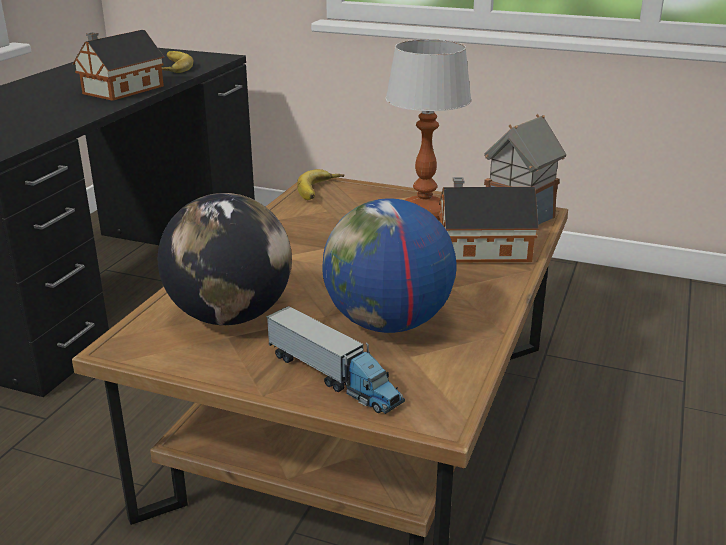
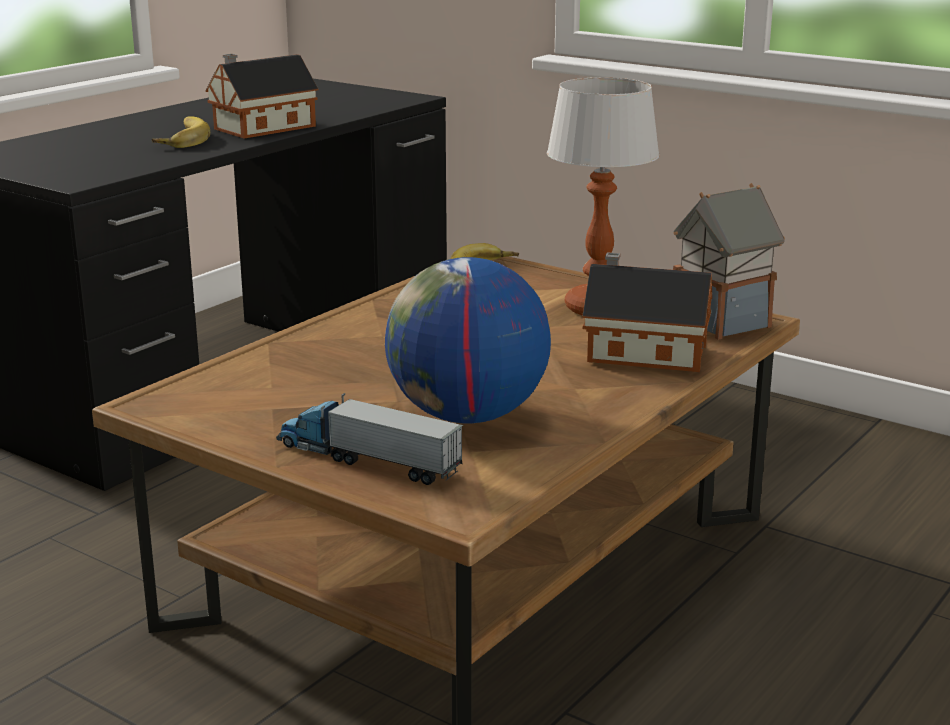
camera: 15 degrees right, 5 degrees down
(171, 67) = (341, 105): banana -> banana (180, 139)
(230, 316) = (287, 389): globe -> none
(333, 377) = (367, 459): toy truck -> toy truck turned 150 degrees clockwise

